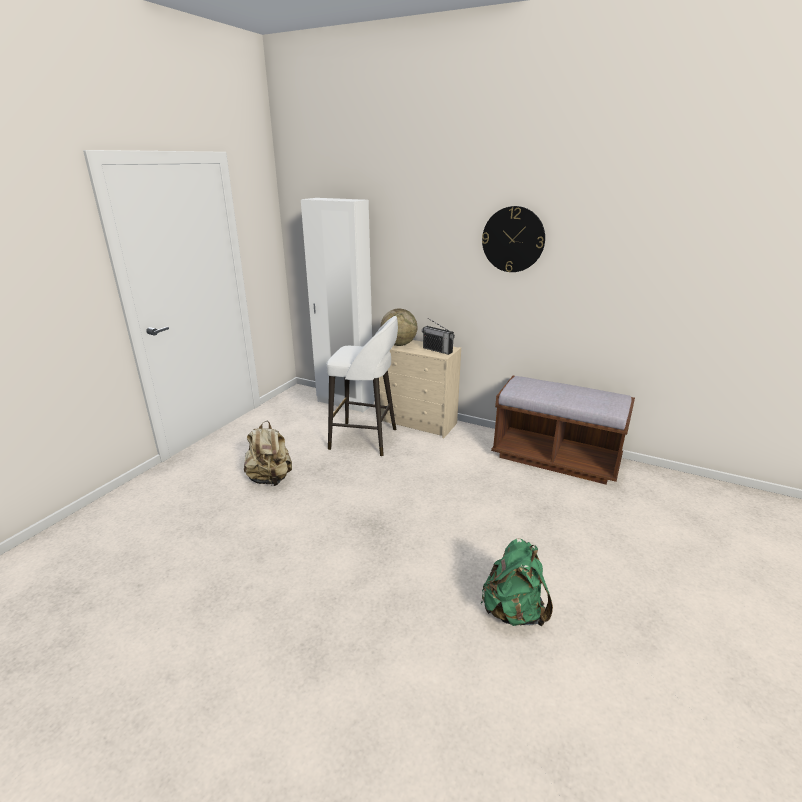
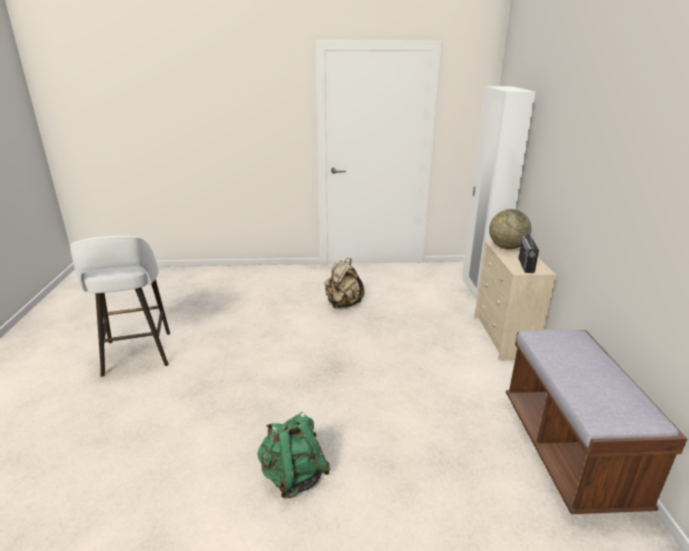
camera: 60 degrees right, 0 degrees up
(365, 439) = (439, 321): white stool -> white stool (137, 355)
(513, 239) = (624, 157): wall clock -> none

